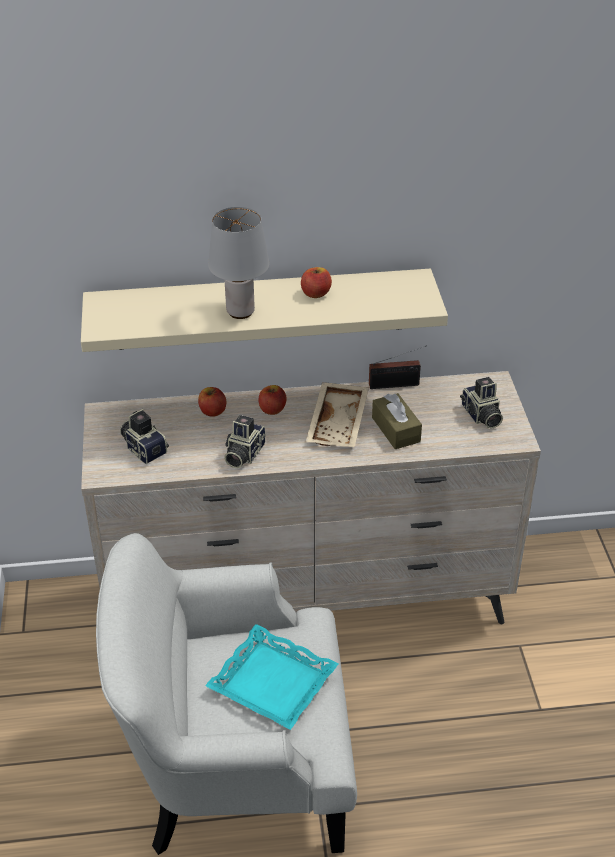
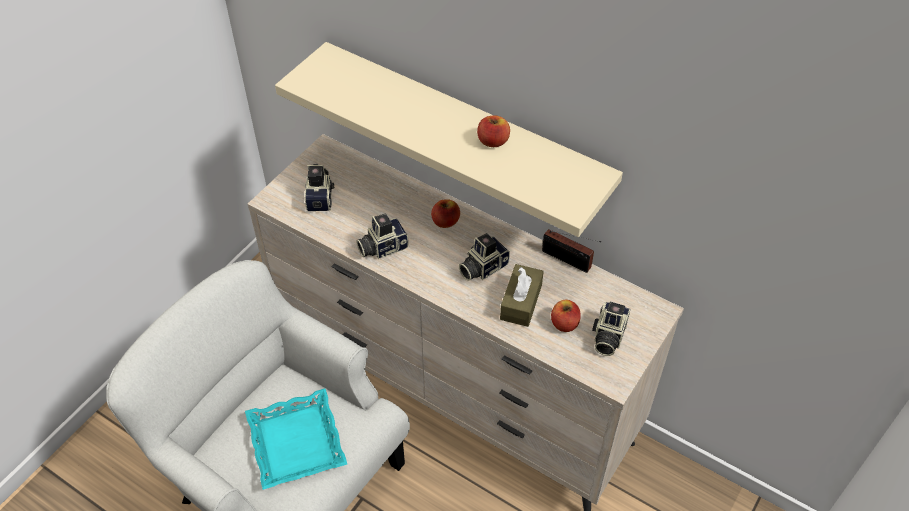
camera: 40 degrees right, 10 degrees up
(212, 411) = (400, 195): apple -> apple (564, 323)
(240, 311) = (414, 124): grey table lamp -> none
(339, 424) = (482, 267): beige tray -> camera

